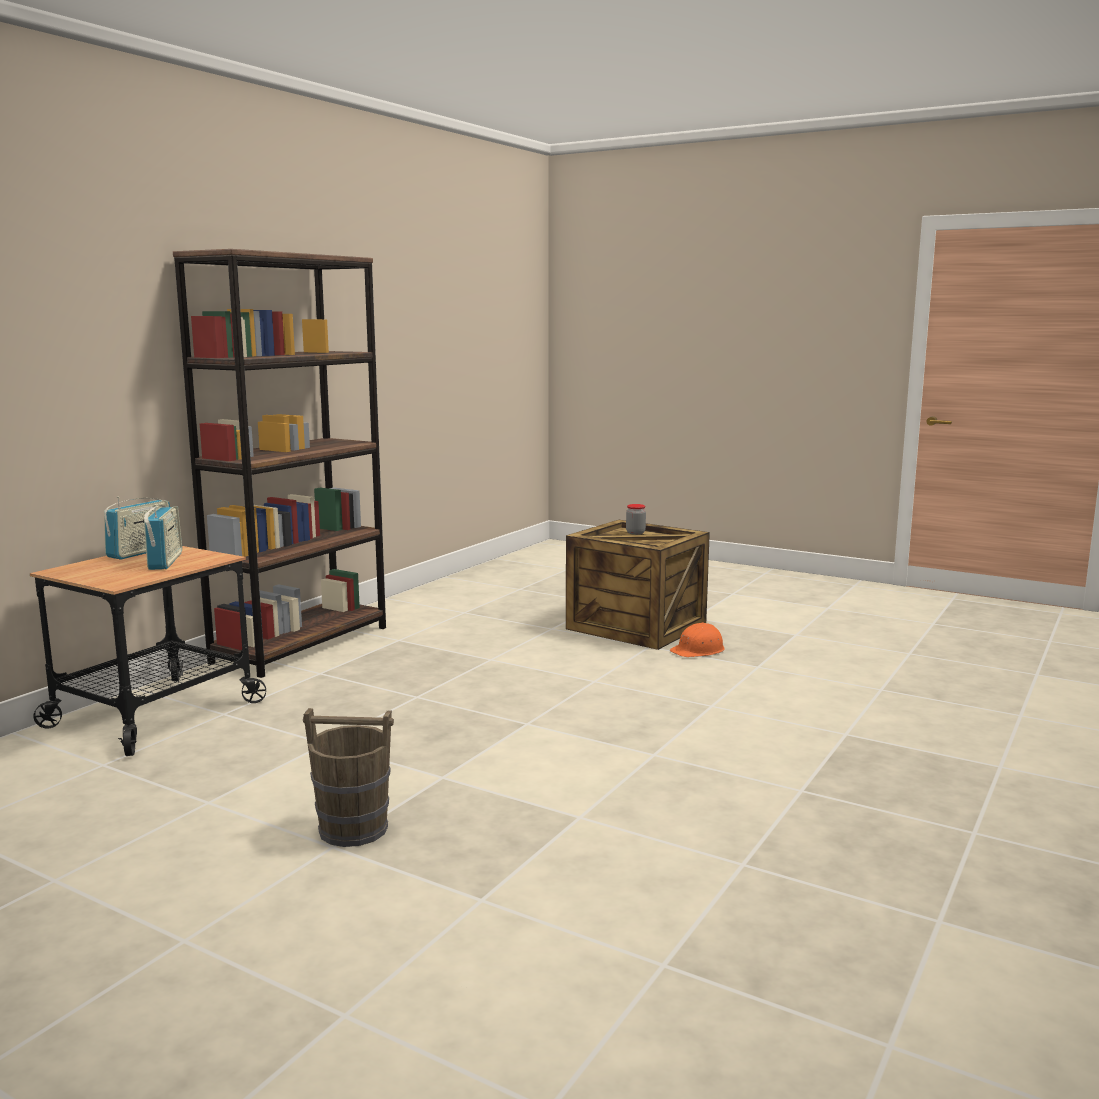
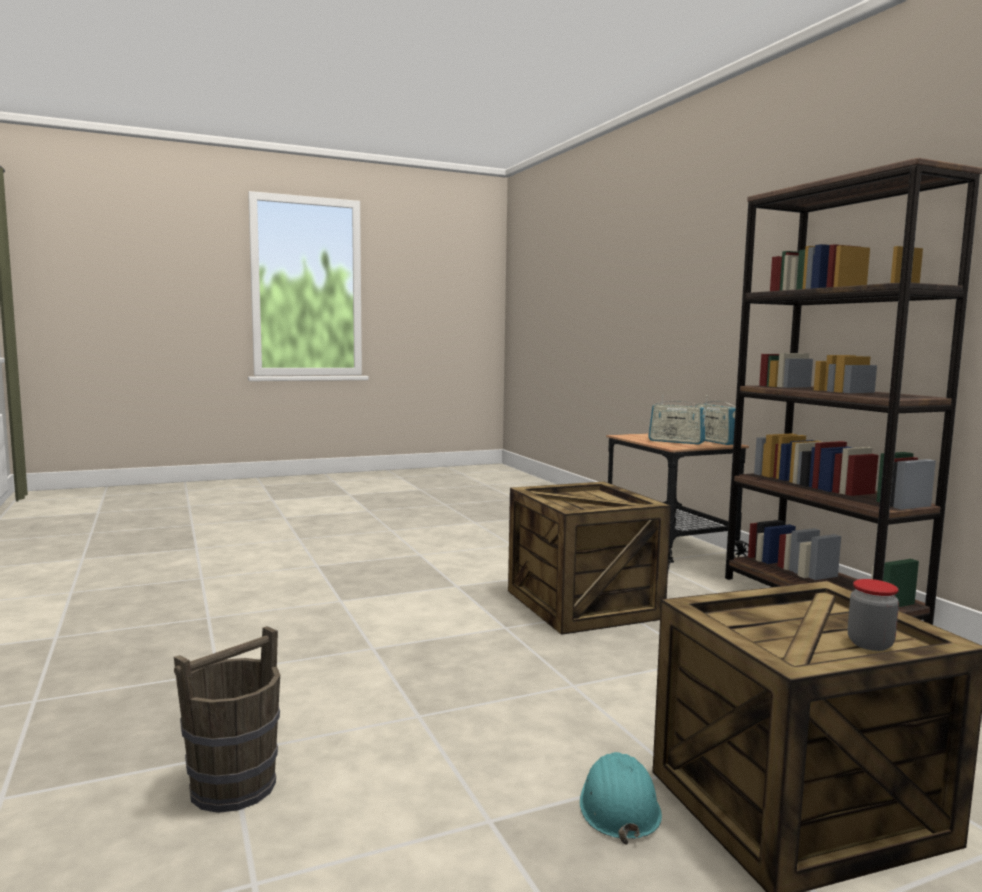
camera: 125 degrees right, 5 degrees down
(352, 829) = (430, 560): brown bucket -> brown bucket (234, 786)
(420, 710) = (585, 604): none -> crate
(698, 650) = (618, 806): orange hard hat -> turquoise hard hat

